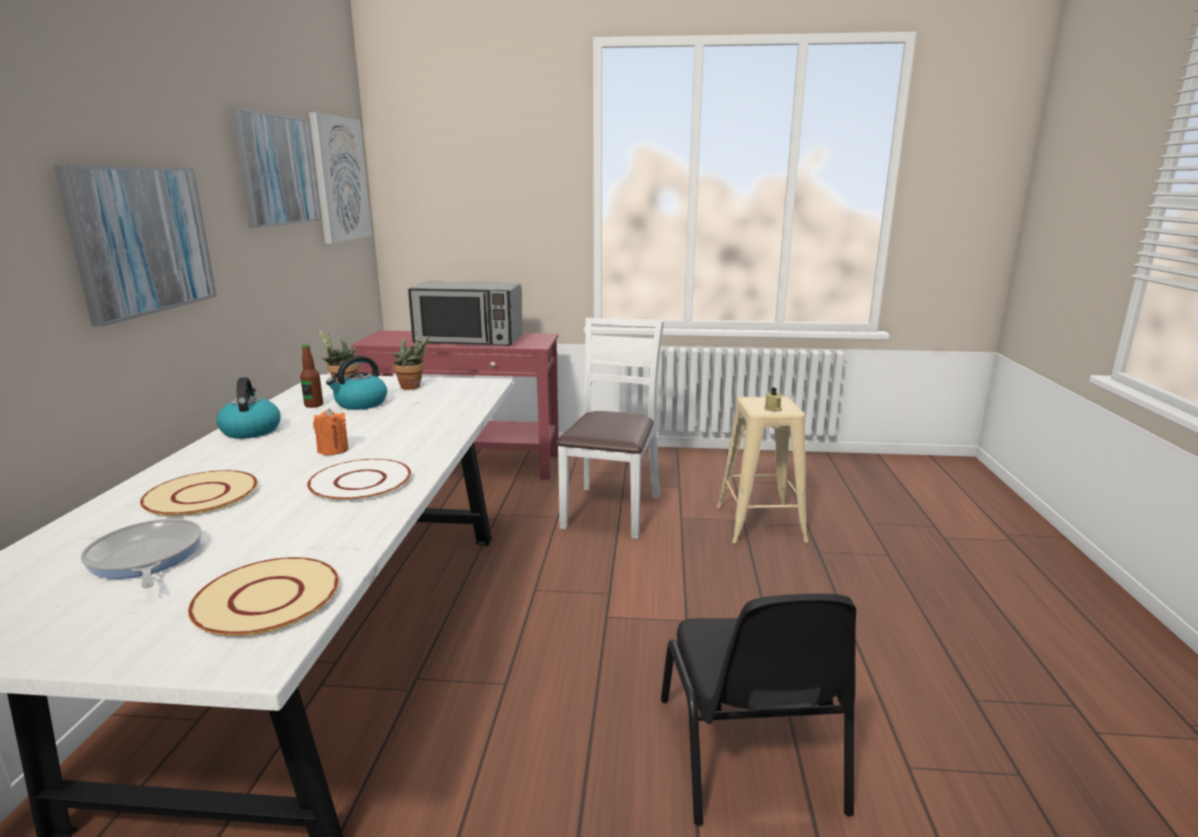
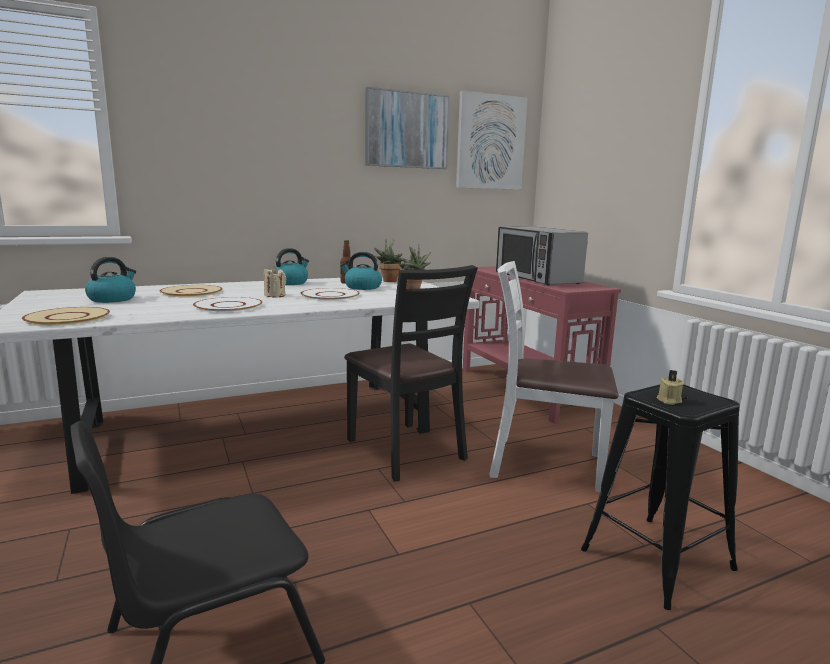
camera: 60 degrees right, 5 degrees down
(141, 240) = (262, 160): picture -> none
(145, 558) = (112, 299): frying pan -> kettle
(333, 450) = (275, 295): orange candle -> beige candle
(385, 425) = (330, 295): none -> white plate
(515, 564) = (405, 450): none -> black chair
(611, 510) = (544, 464): white chair -> white chair turned 150 degrees counterclockwise
(760, 523) = (657, 559): beige stool -> black stool

